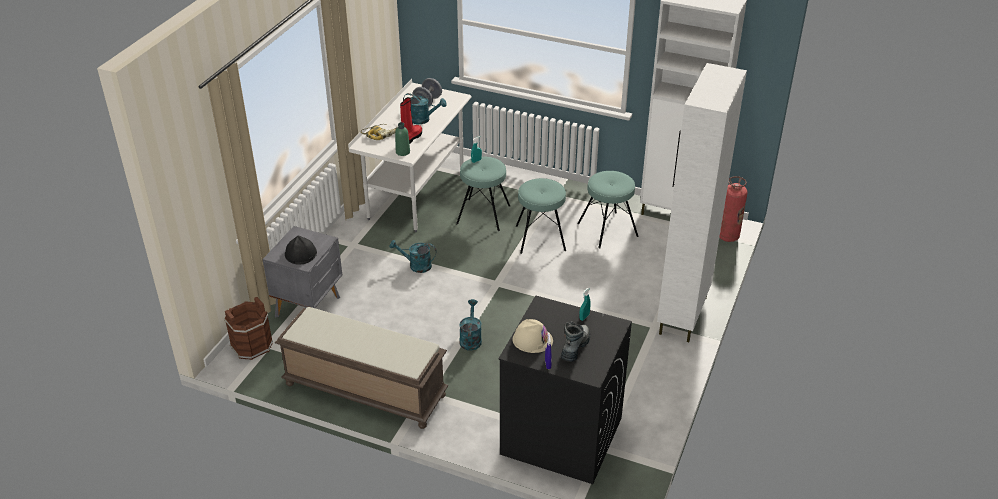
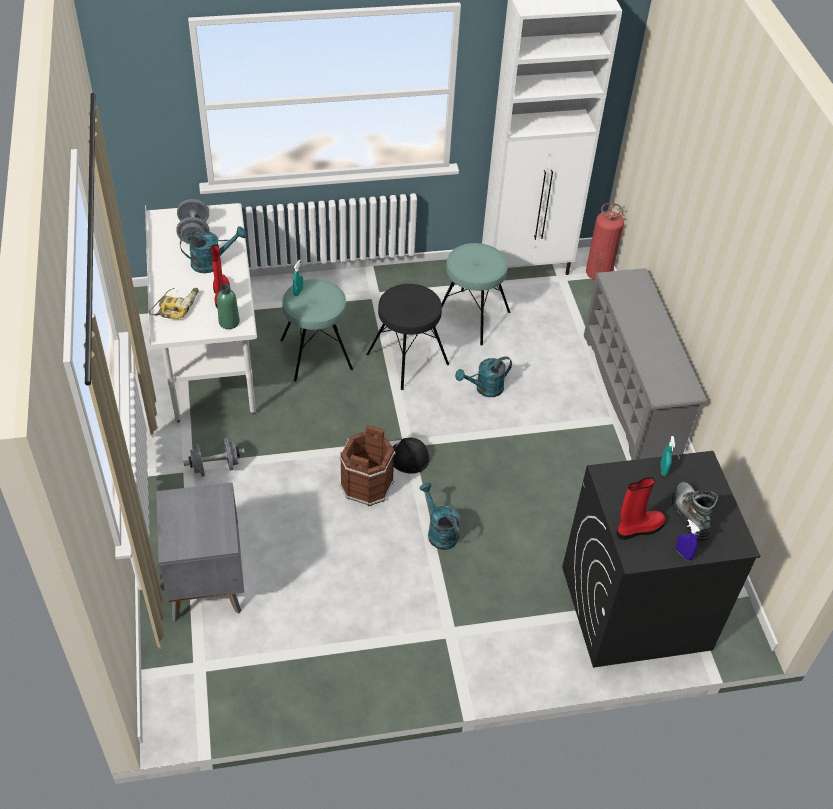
camera: 35 degrees left, 10 degrees up
(251, 345) = (177, 679): brown bucket -> brown bucket (366, 485)
(300, 253) = (204, 529): black hard hat -> black hard hat (408, 457)
(364, 390) = (374, 667): brown bench -> none
(368, 250) = (215, 467): none -> grey dumbbell
(416, 266) = (293, 462): turquoise watering can -> turquoise watering can (484, 389)
(532, 340) = (638, 529): beige hard hat -> red boot
(540, 238) = (407, 359): turquoise stool -> black stool
(682, 316) = (632, 394): white cabinet -> grey shoe rack

